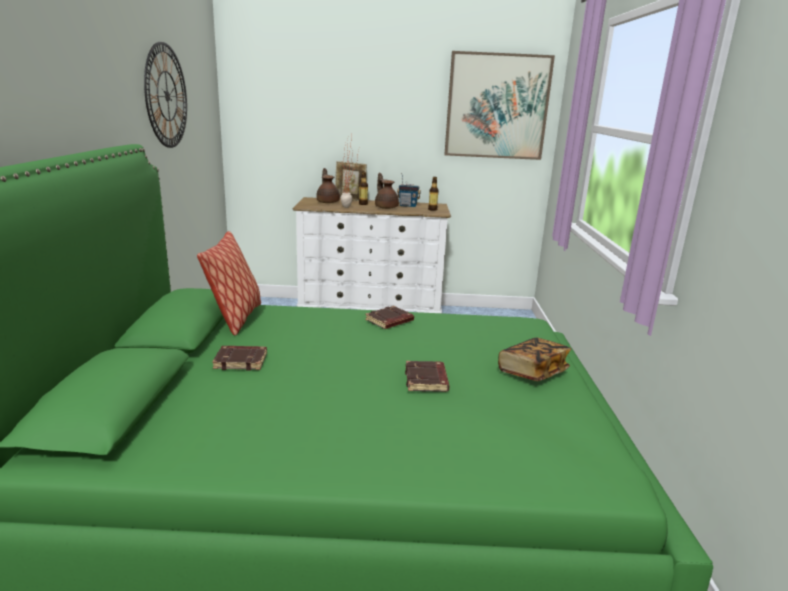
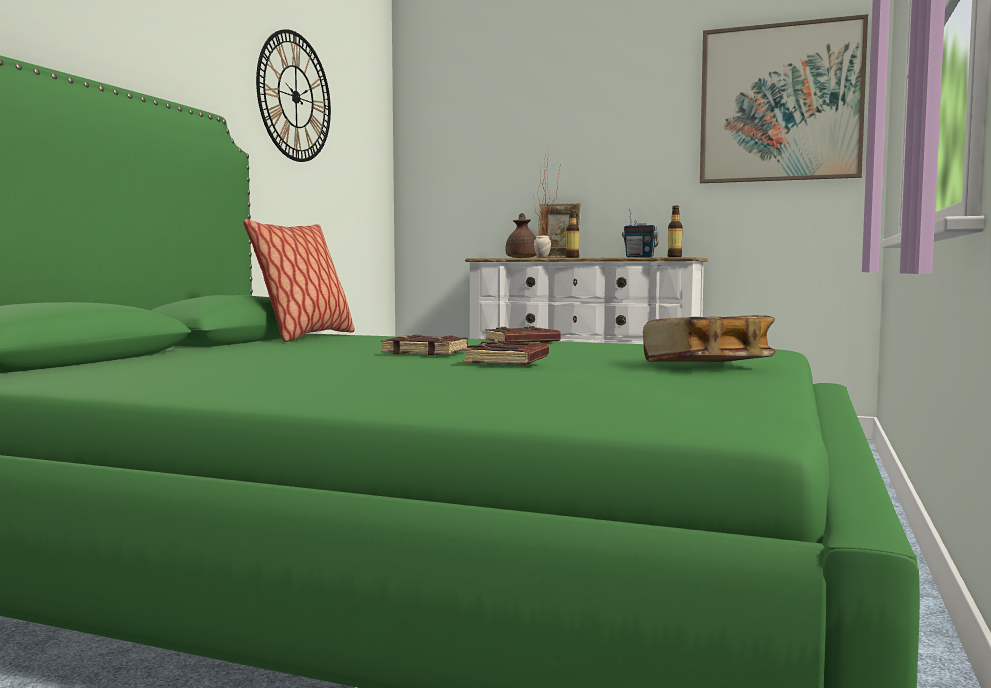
camera: 20 degrees right, 15 degrees down
(241, 361) = (264, 350): brown book -> brown book (426, 352)
(386, 207) = (603, 257): brown teapot -> none

